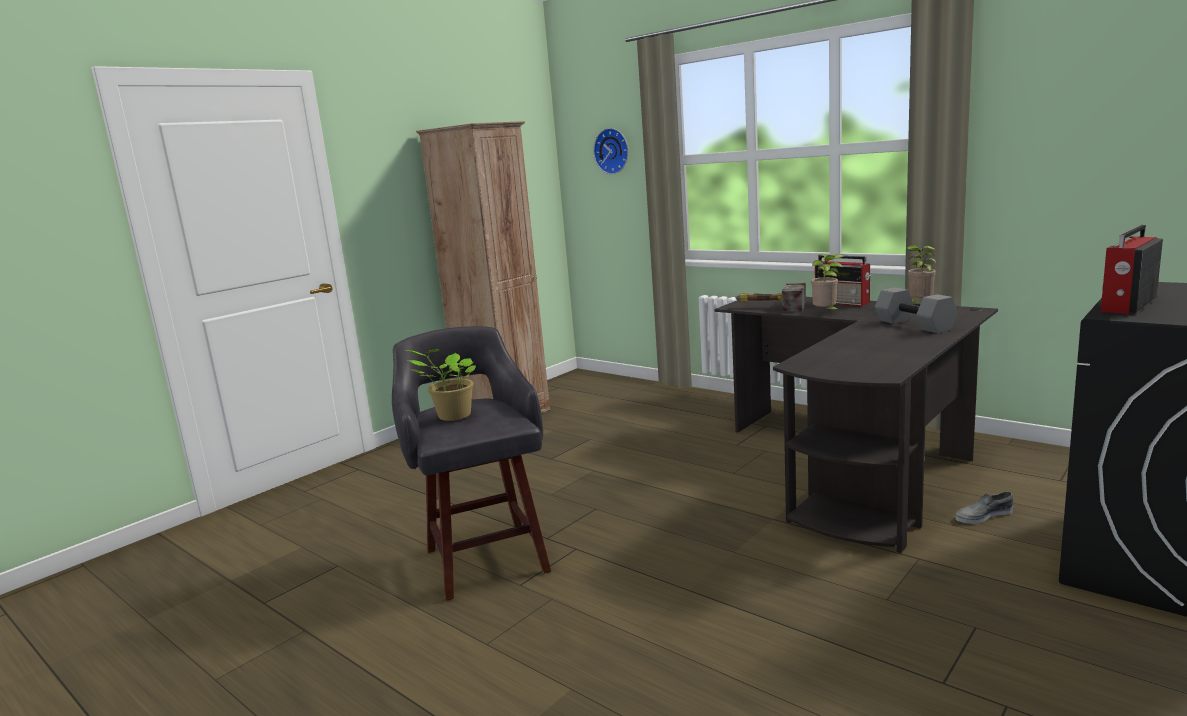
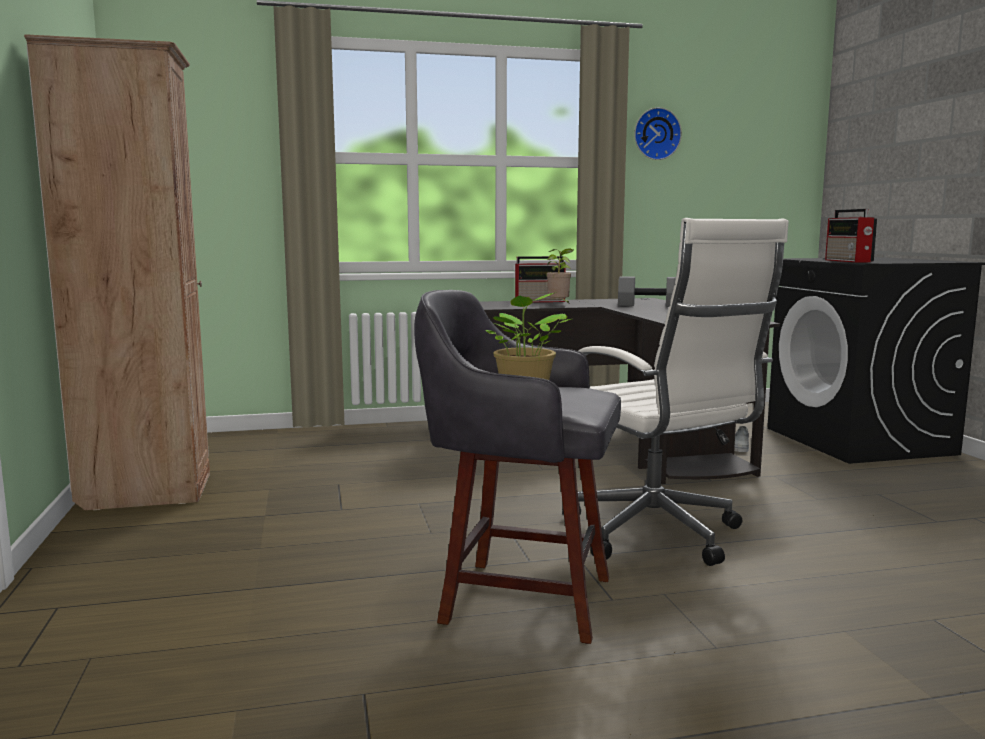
camera: 55 degrees left, 5 degrees down
(613, 151) = (213, 137): wall clock -> wall clock (656, 134)
(659, 561) = (659, 536): none -> white office chair
(769, 307) = (495, 306): hammer -> none
(919, 304) = (598, 299): potted plant -> none

